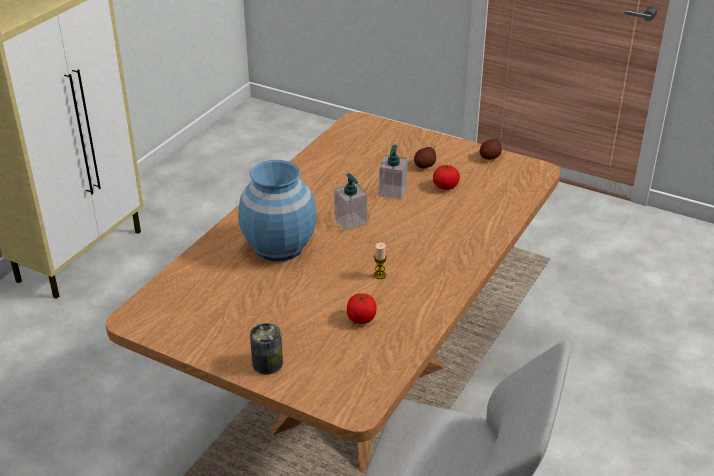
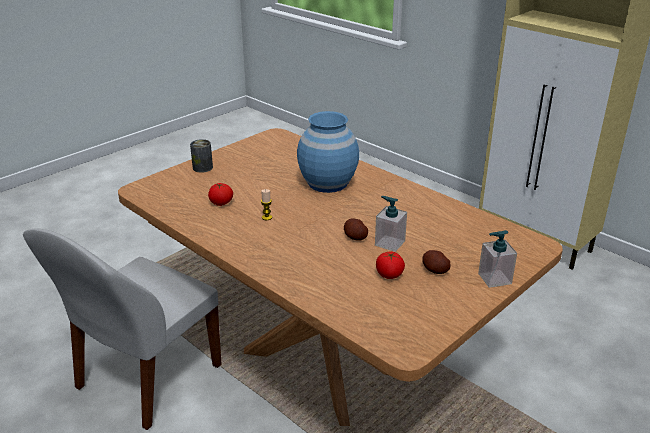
camera: 105 degrees right, 5 degrees down
(350, 221) = (349, 216): soap dispenser -> soap dispenser (494, 279)
(490, 157) = (444, 319): potato -> potato (355, 237)

